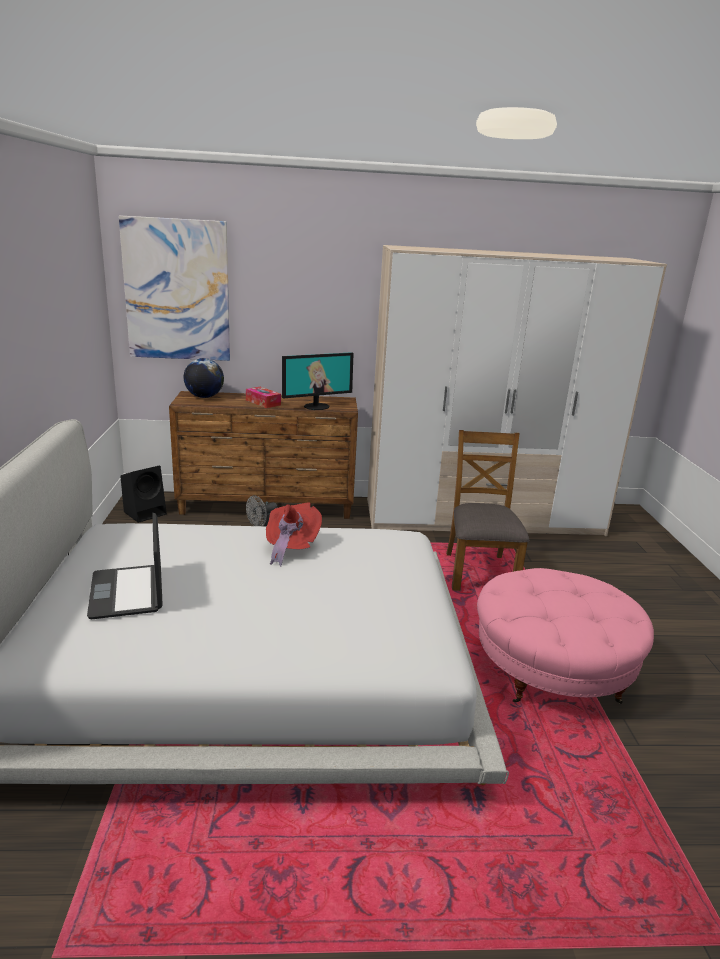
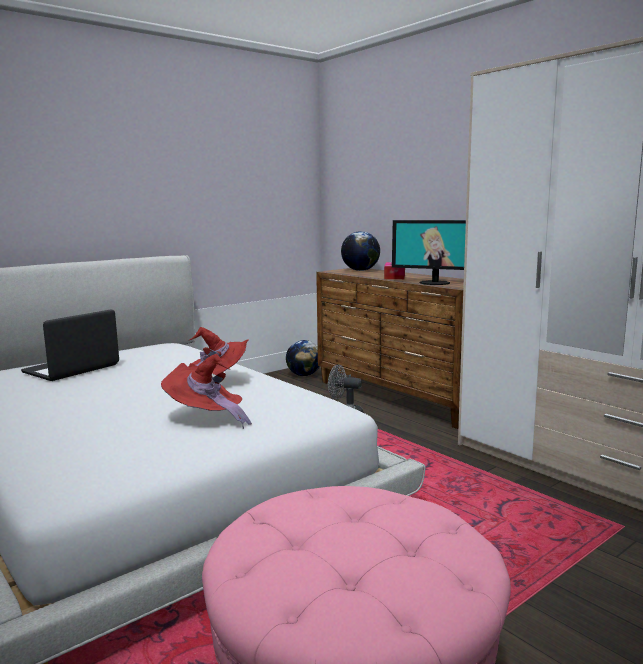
camera: 55 degrees right, 10 degrees down
(146, 513) = (304, 375): black speaker -> globe
(177, 290) = (361, 170): picture -> none
(370, 577) = (206, 418): none -> red hat
(479, 572) = (501, 529): brown chair -> none

